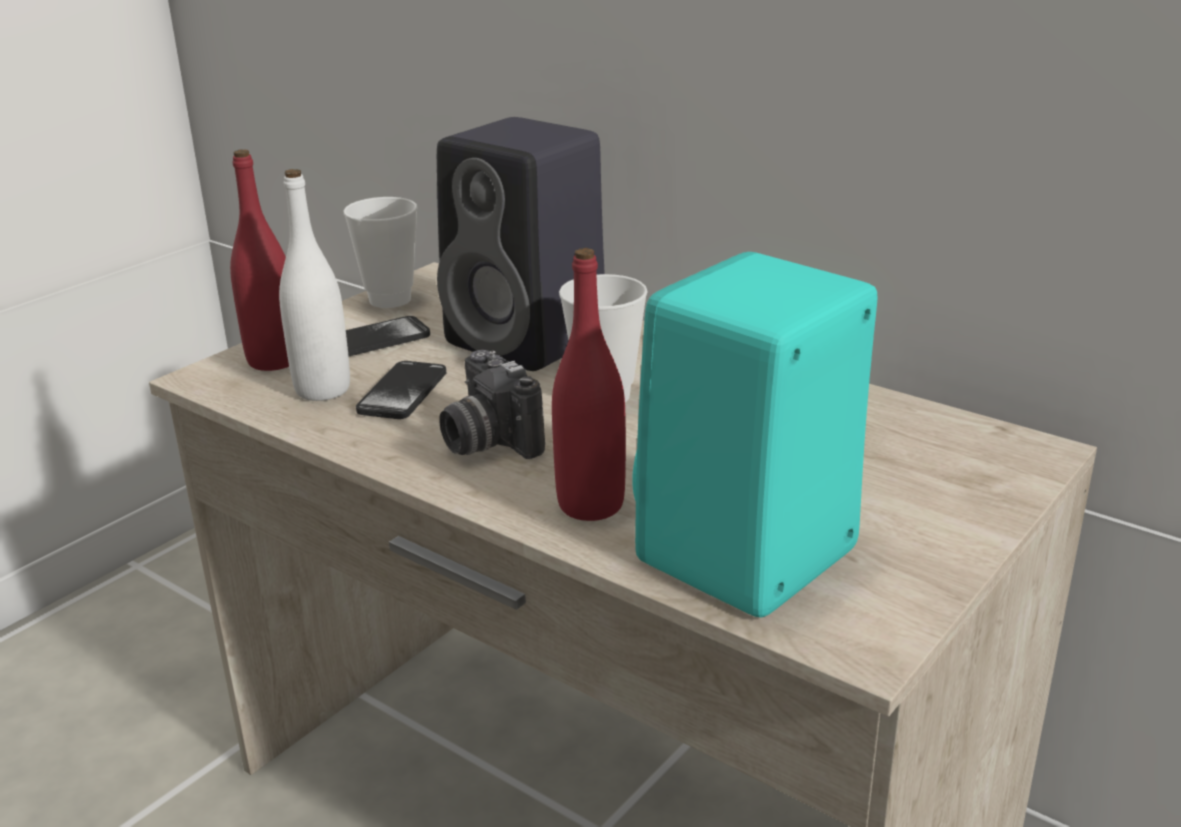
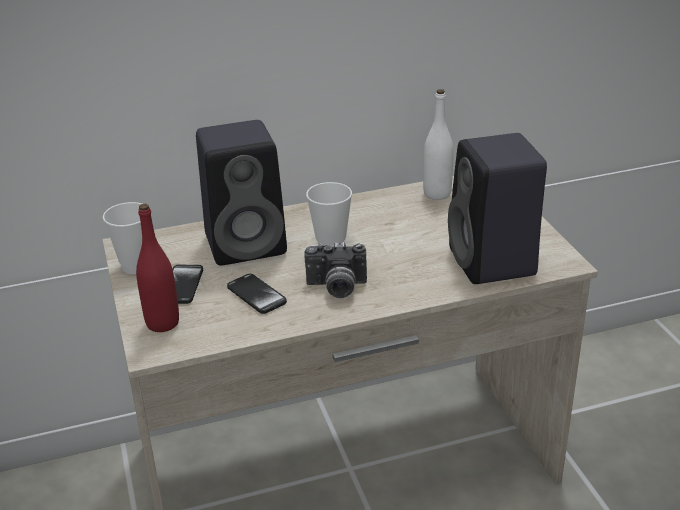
camera: 55 degrees left, 5 degrees up
(322, 390) = (221, 317): white bottle -> white bottle (437, 194)
(590, 505) = (420, 281): red bottle -> none
(744, 559) = (494, 263): turquoise speaker -> black speaker

